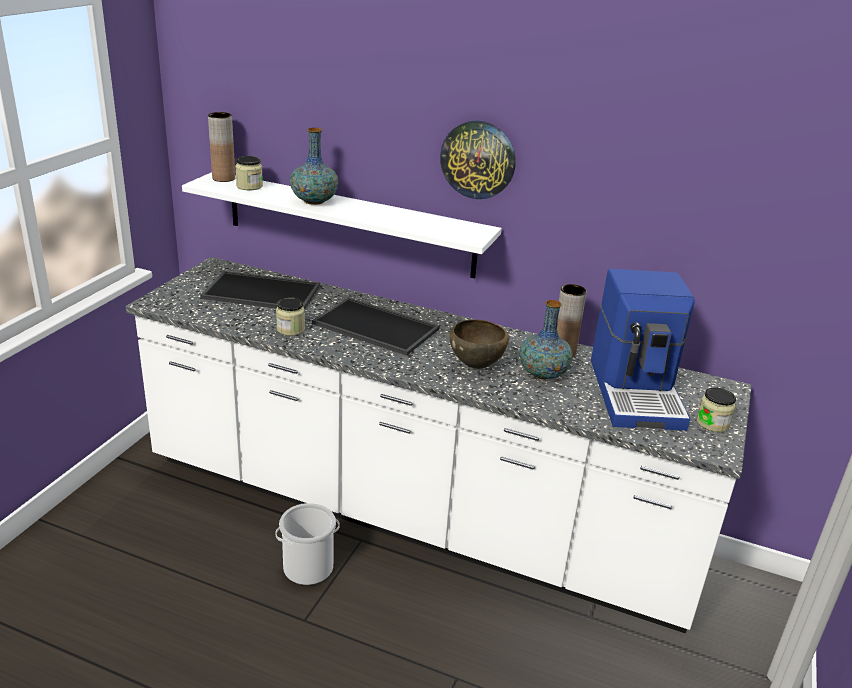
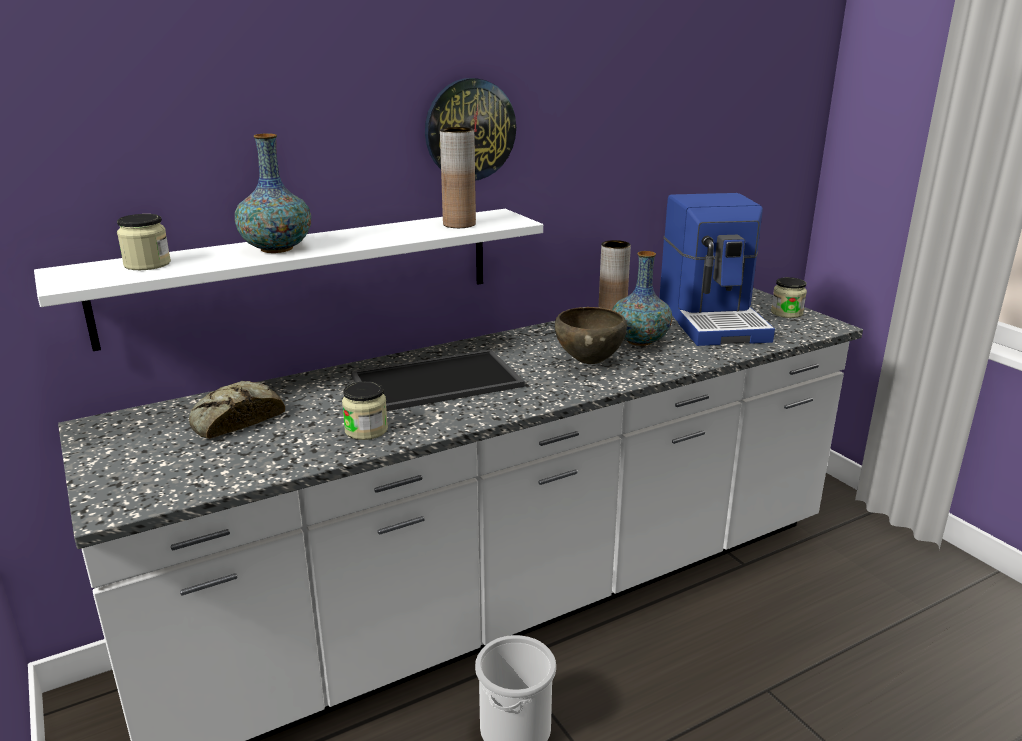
camera: 50 degrees left, 5 degrees down
(223, 178) = (81, 270): brown vase -> brown vase (459, 224)
(260, 292) = (234, 420): tray -> bread
(637, 393) = (713, 319): coffee machine -> coffee machine turned 45 degrees clockwise

